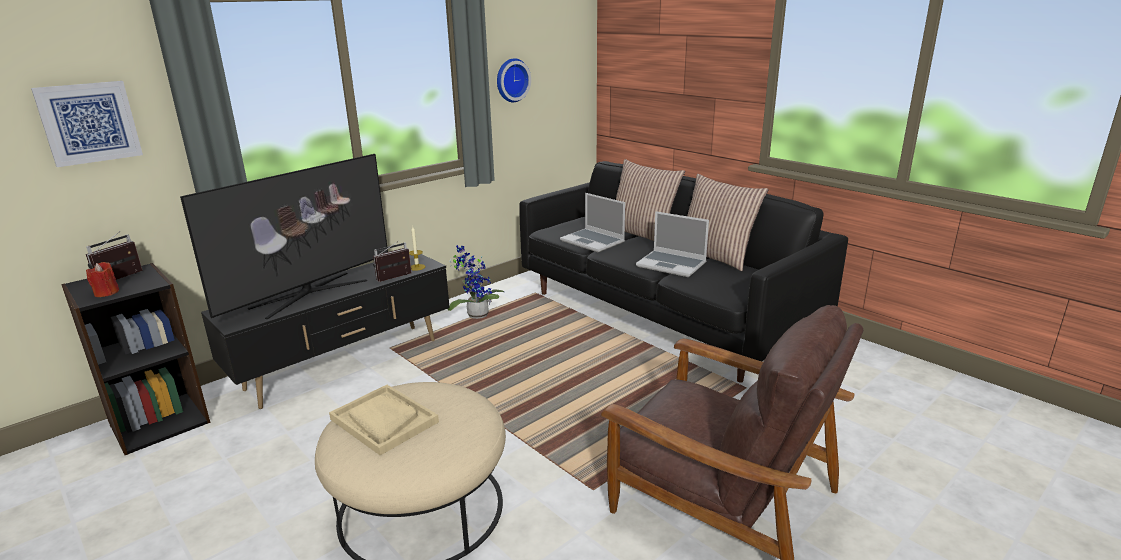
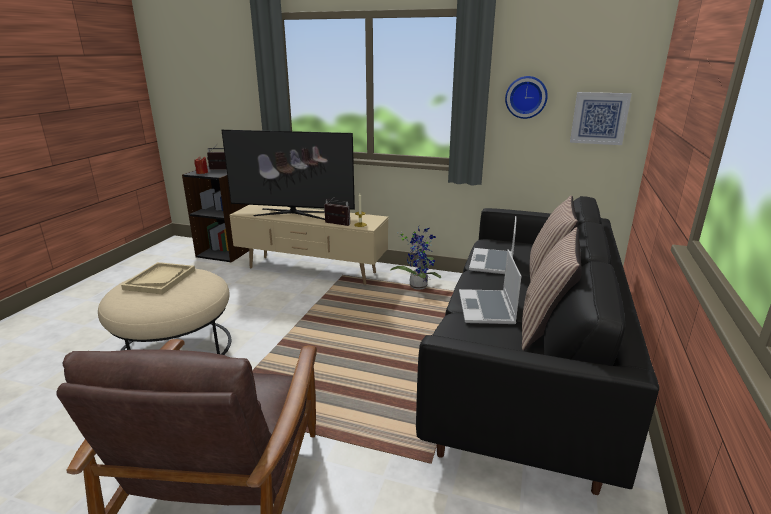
camera: 60 degrees right, 0 degrees up
(89, 123) = (229, 85): picture -> picture (599, 118)
(346, 364) = (312, 271): black tv stand -> beige tv stand

